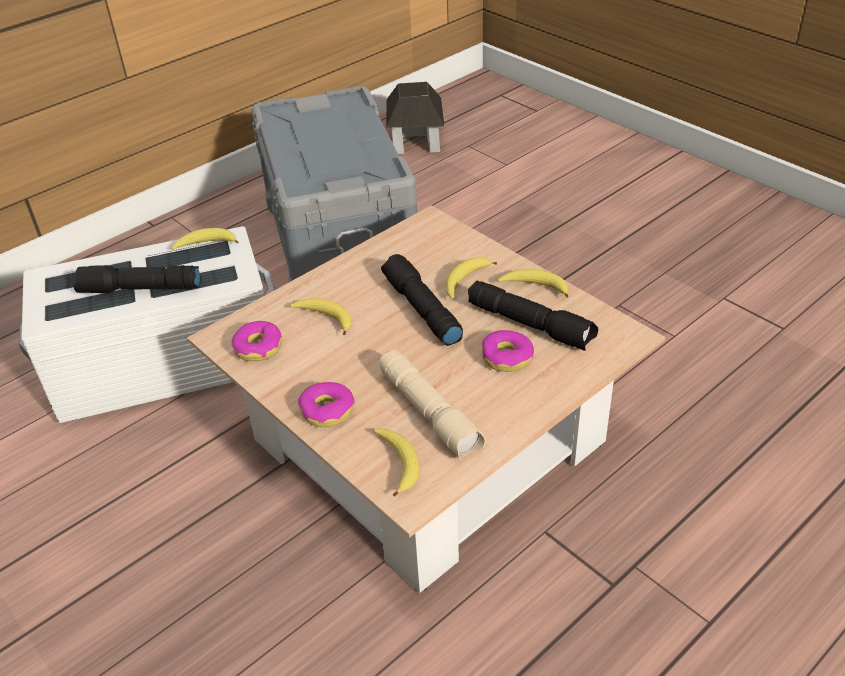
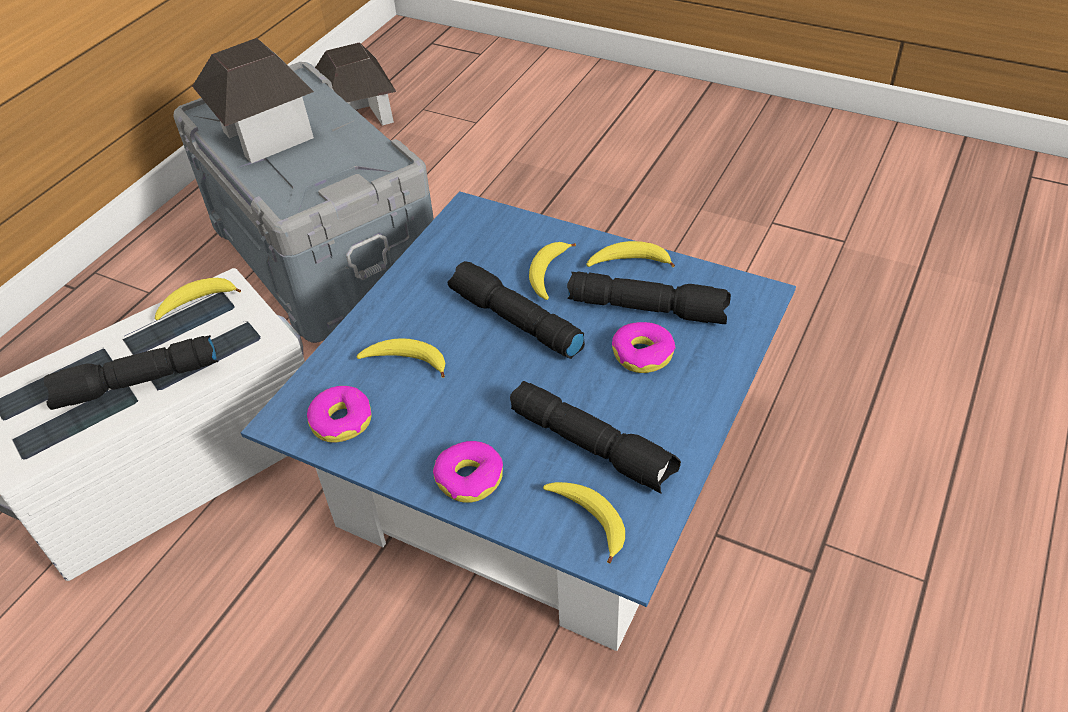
camera: 20 degrees left, 5 degrees up
(309, 135) = (266, 135): none -> toy house
(428, 441) = (540, 468): beige coffee table -> blue coffee table
(431, 413) = (593, 446): beige flashlight -> black flashlight

